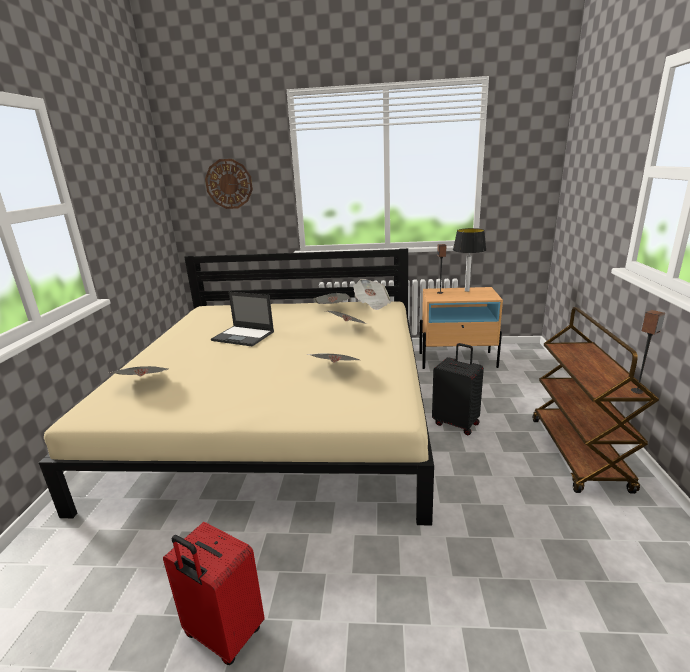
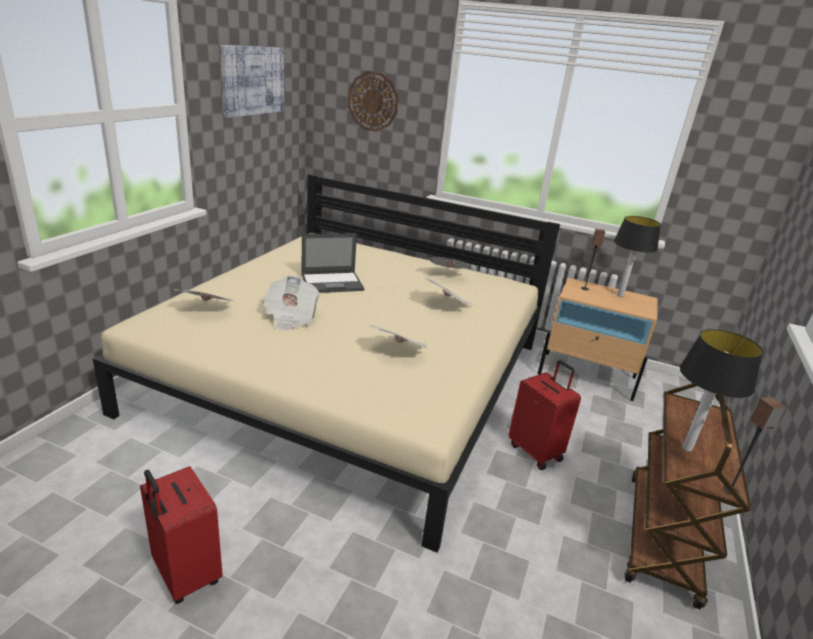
camera: 15 degrees right, 5 degrees up
(123, 179) = (253, 80): none -> picture
(244, 336) = (333, 282): laptop -> laptop turned 60 degrees counterclockwise
(372, 304) = (497, 281): newspaper -> newspaper (291, 317)
(456, 423) = (536, 451): black suitcase -> red suitcase
(588, 374) = (686, 448): none -> table lamp

